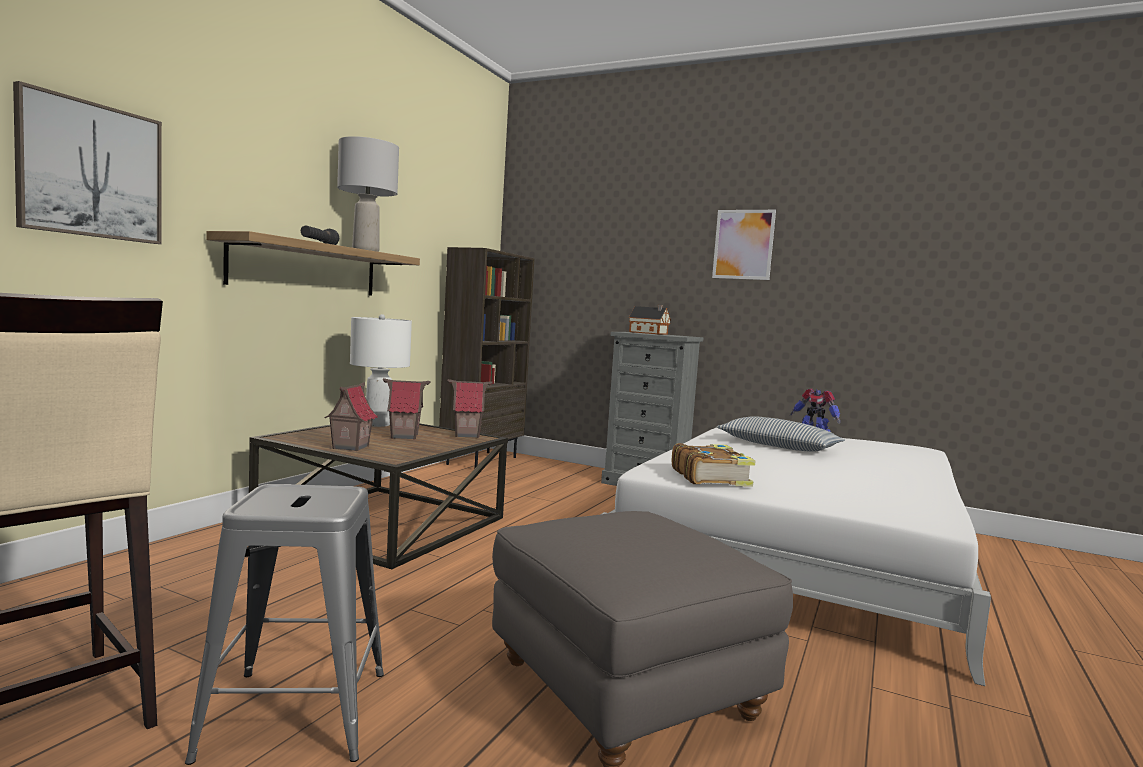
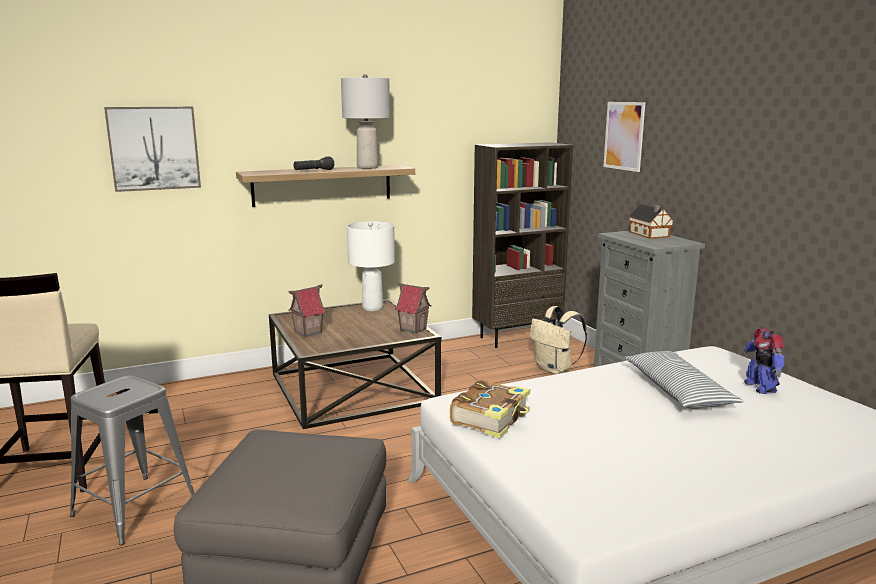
camera: 40 degrees right, 10 degrees up
(404, 436) = (364, 325): toy house -> none
(558, 478) = (555, 369): none -> beige backpack
(743, 244) = (751, 137): picture -> picture (624, 136)

